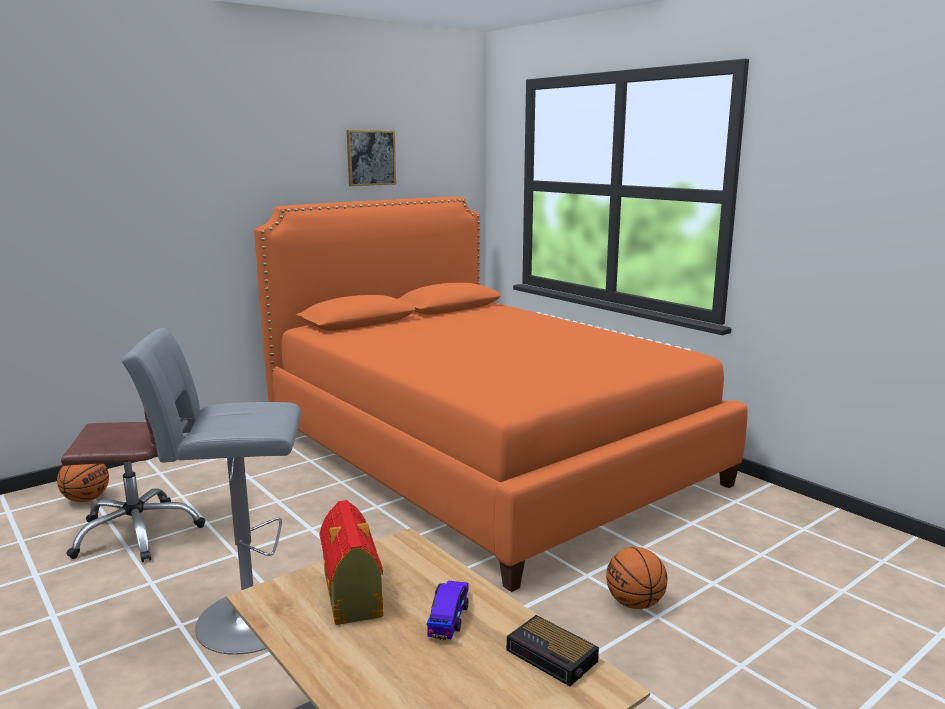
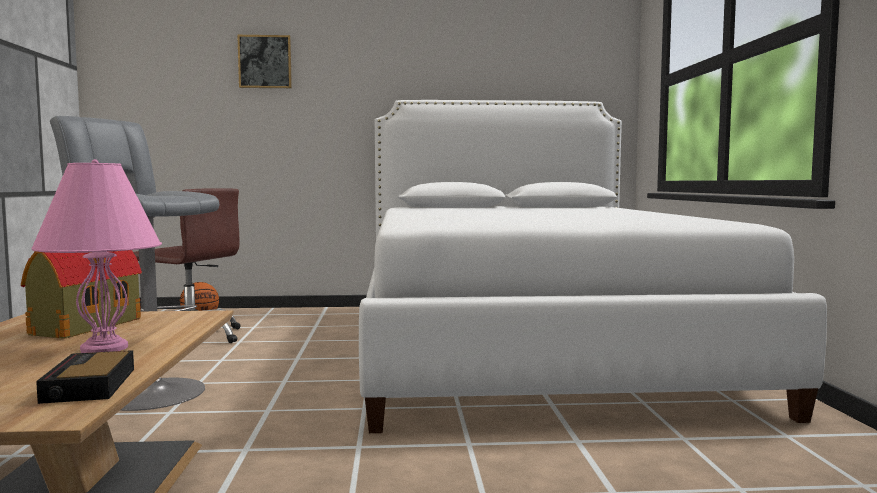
camera: 35 degrees right, 10 degrees down
(371, 158) = (501, 63): picture -> picture (265, 62)
(449, 616) = (103, 348): toy car -> pink table lamp
(484, 456) = (530, 347): orange bed -> white bed
(634, 603) = (477, 479): basketball -> none

